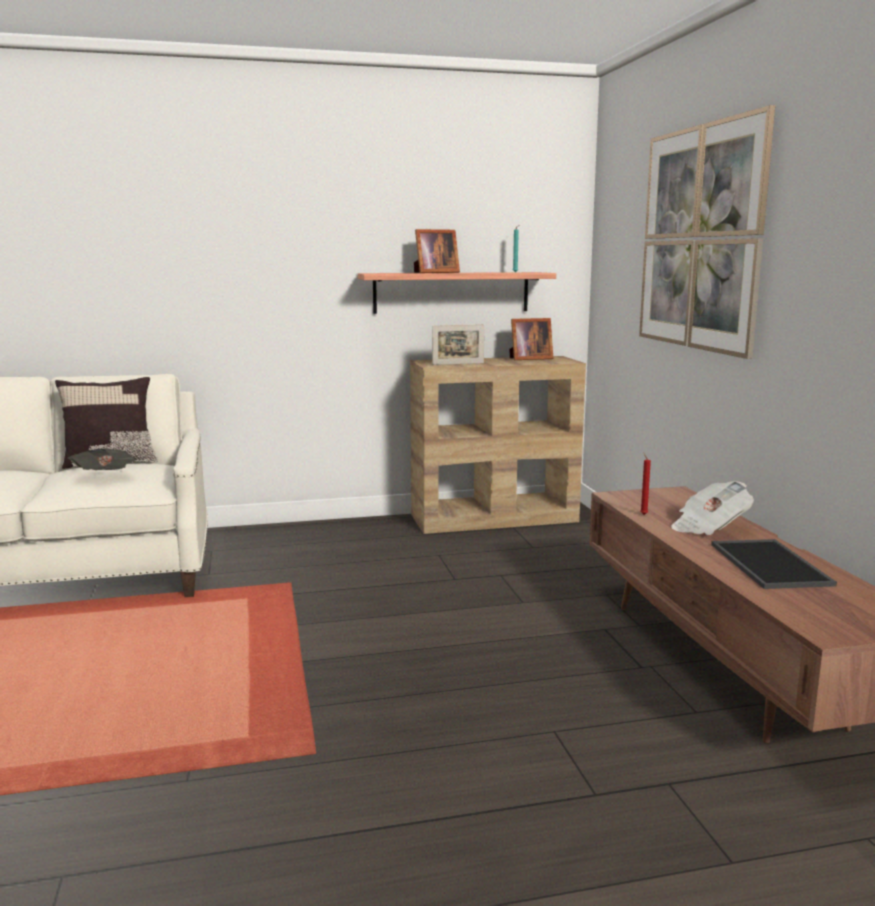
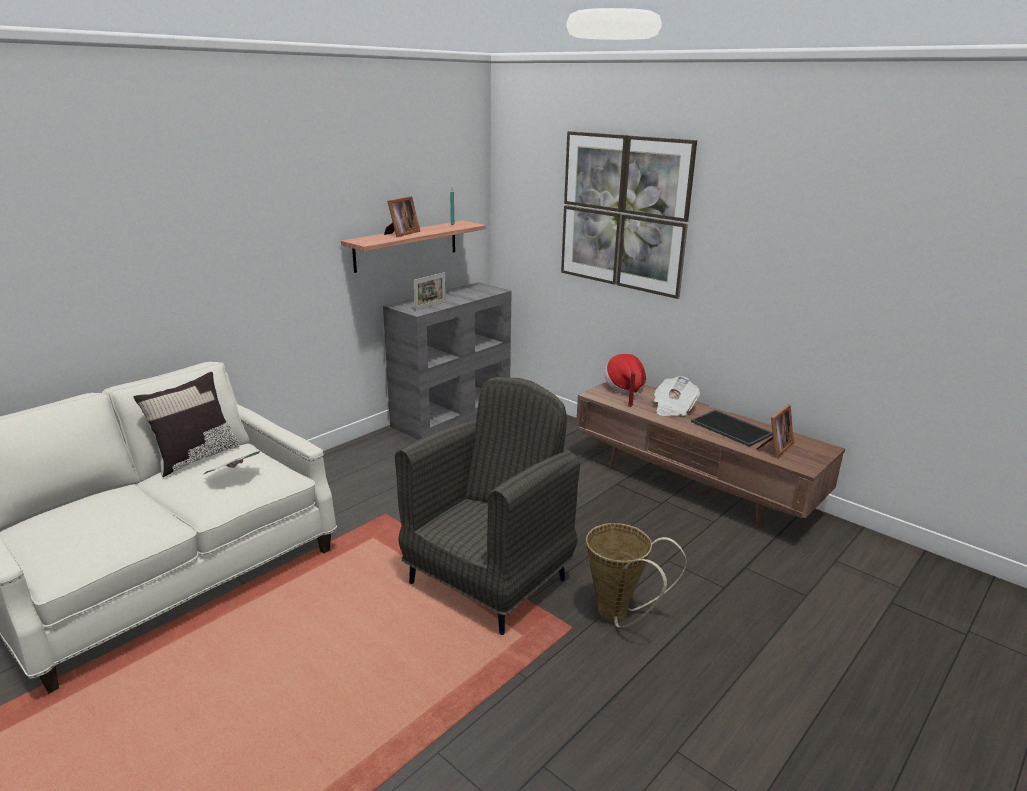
camera: 35 degrees left, 10 degrees up
(299, 672) = (489, 580): none -> grey armchair
(390, 766) = (619, 616): none -> basket
(493, 518) = (451, 414): brown bookcase -> grey bookcase
(528, 358) = (464, 290): picture frame -> picture frame (775, 448)
(672, 497) = (624, 387): none -> hat

